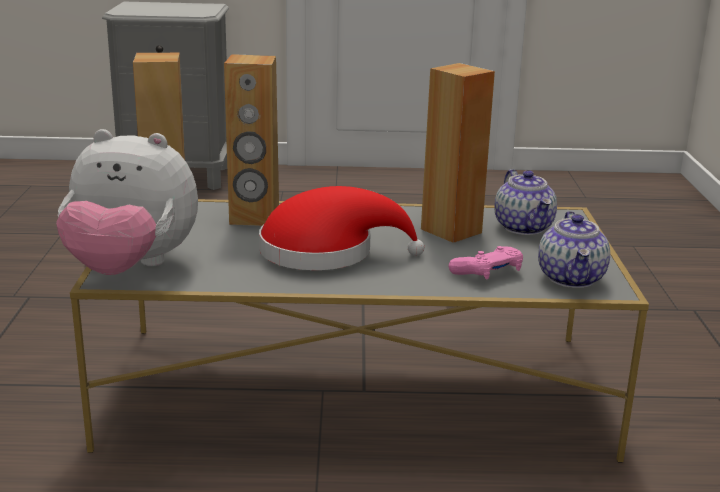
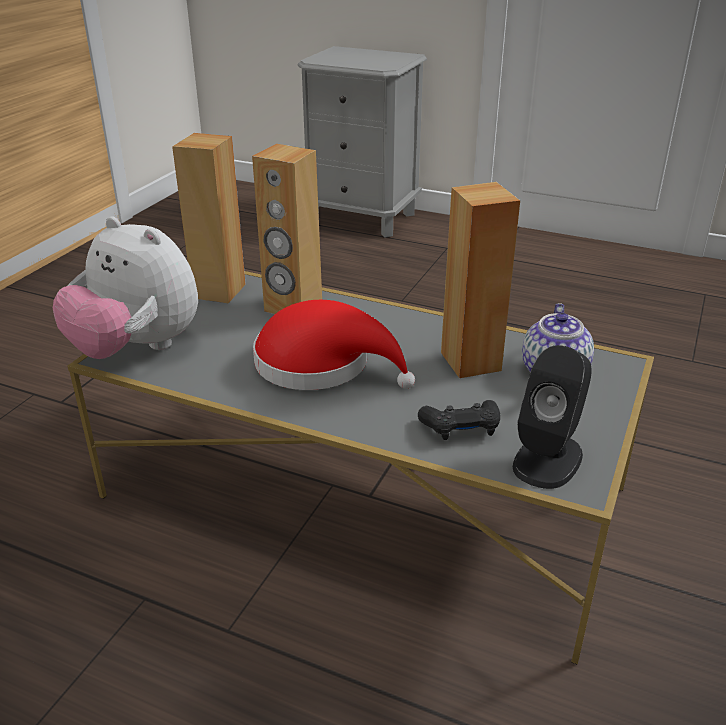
camera: 25 degrees right, 10 degrees up
(488, 272) = (461, 428): pink game controller -> black game controller
(572, 279) = (548, 459): teapot -> black speaker

